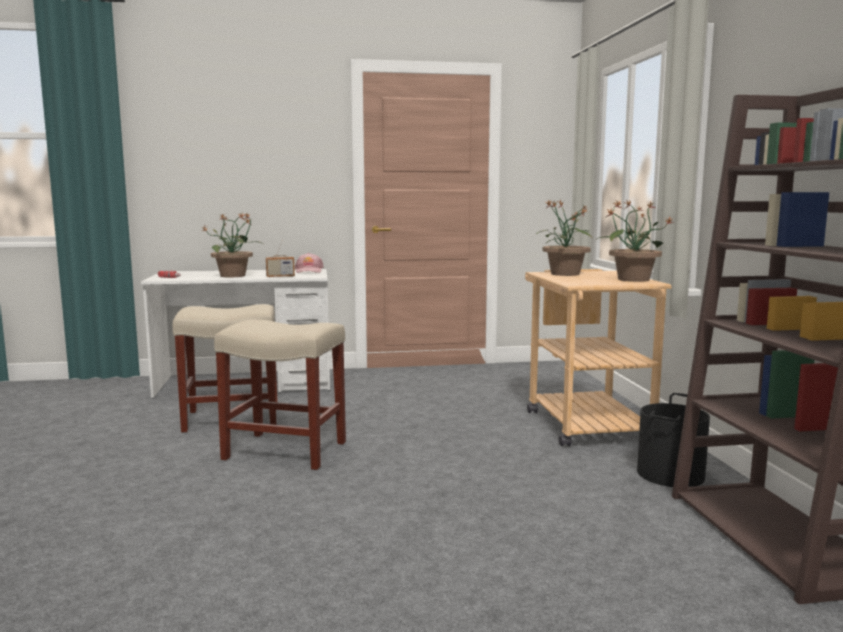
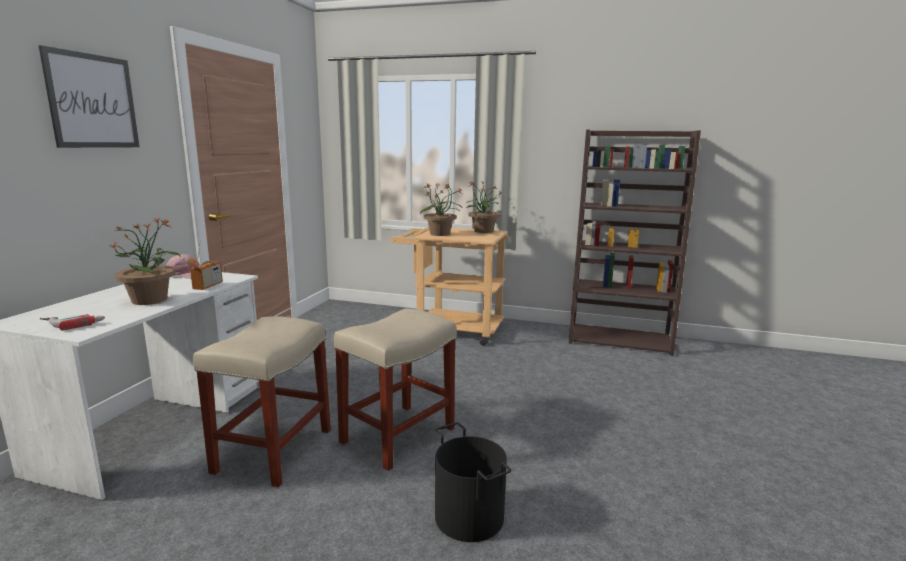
camera: 65 degrees left, 5 degrees up
(265, 128) = (93, 101): none -> picture
(671, 474) = (542, 335): black bucket -> black bucket (470, 515)

